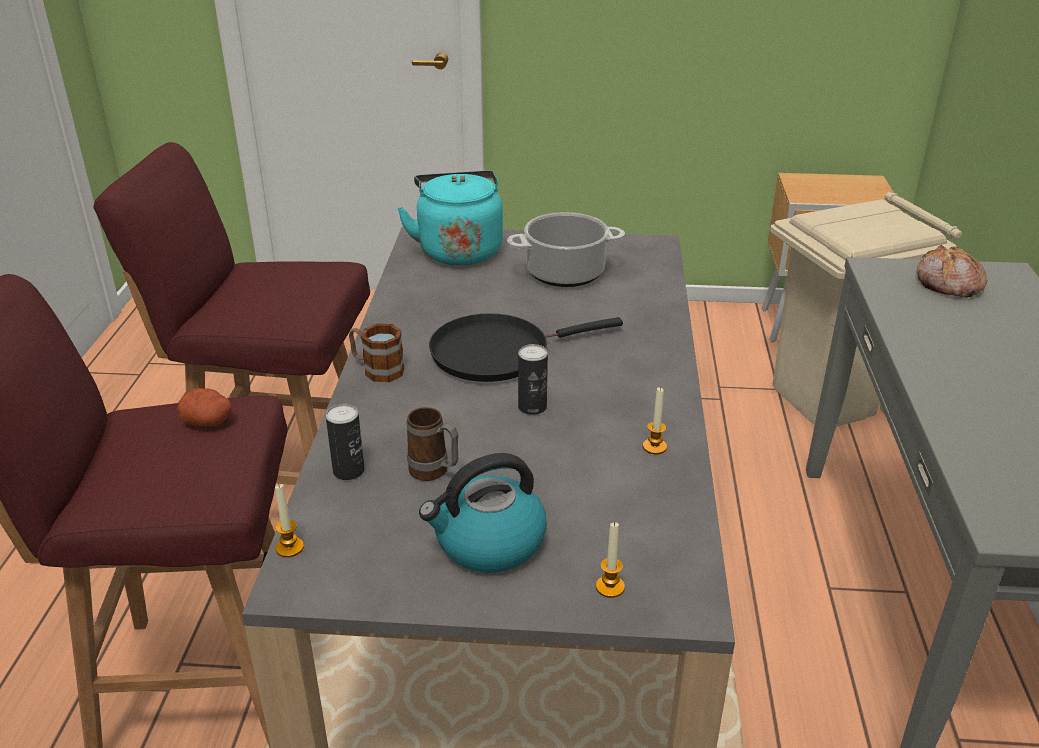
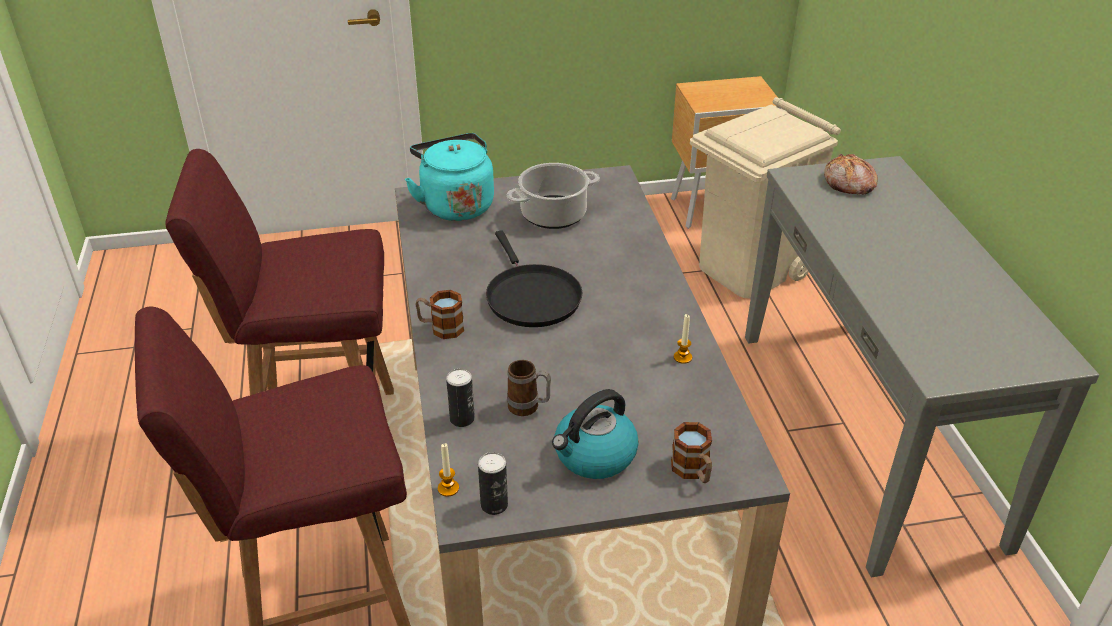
camera: 15 degrees left, 5 degrees up
(208, 421) = (327, 397): potato -> none
(497, 352) = (531, 297): black frying pan -> black frying pan turned 75 degrees counterclockwise
(532, 407) = (579, 340): can -> can (494, 505)
(610, 587) = (693, 471): candle -> mug

